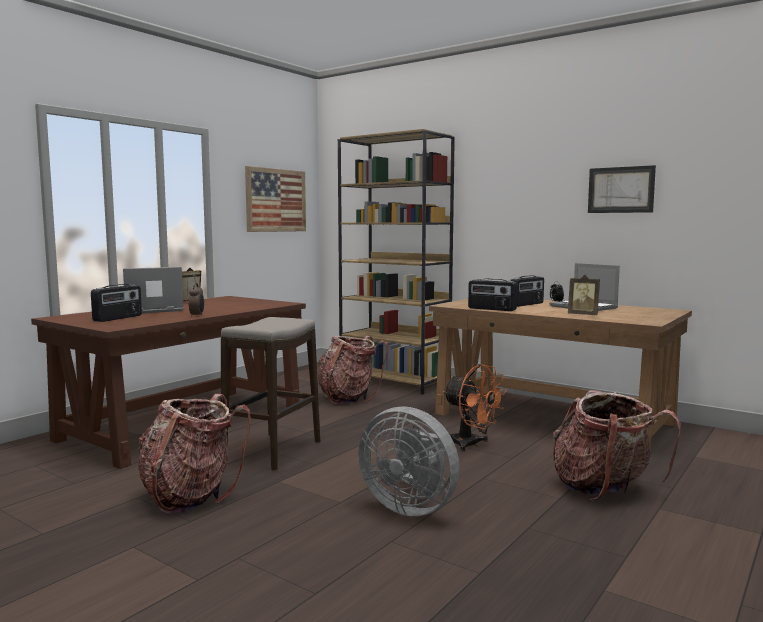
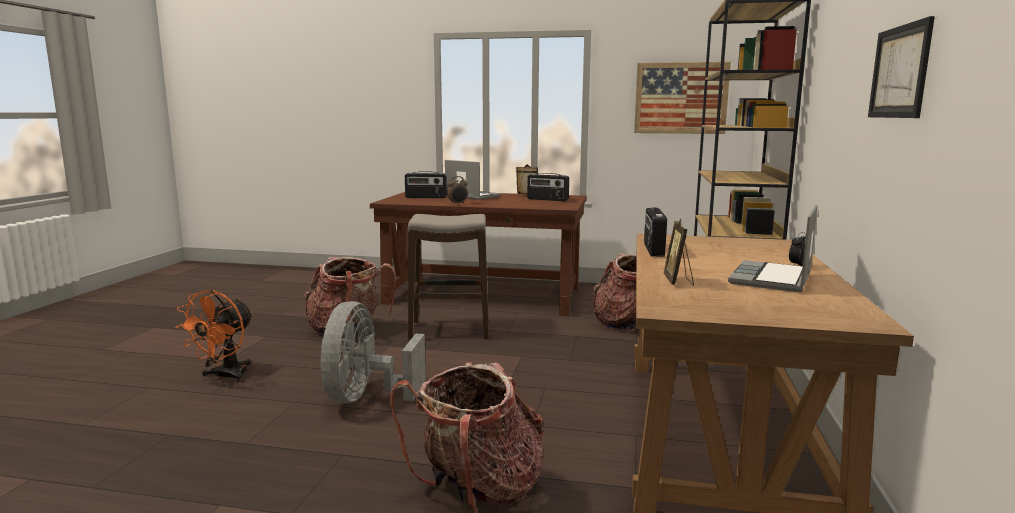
camera: 65 degrees right, 5 degrees up
(471, 445) = (551, 399): orange fan -> orange fan (225, 376)
(527, 304) = (736, 257): radio -> radio (547, 199)

